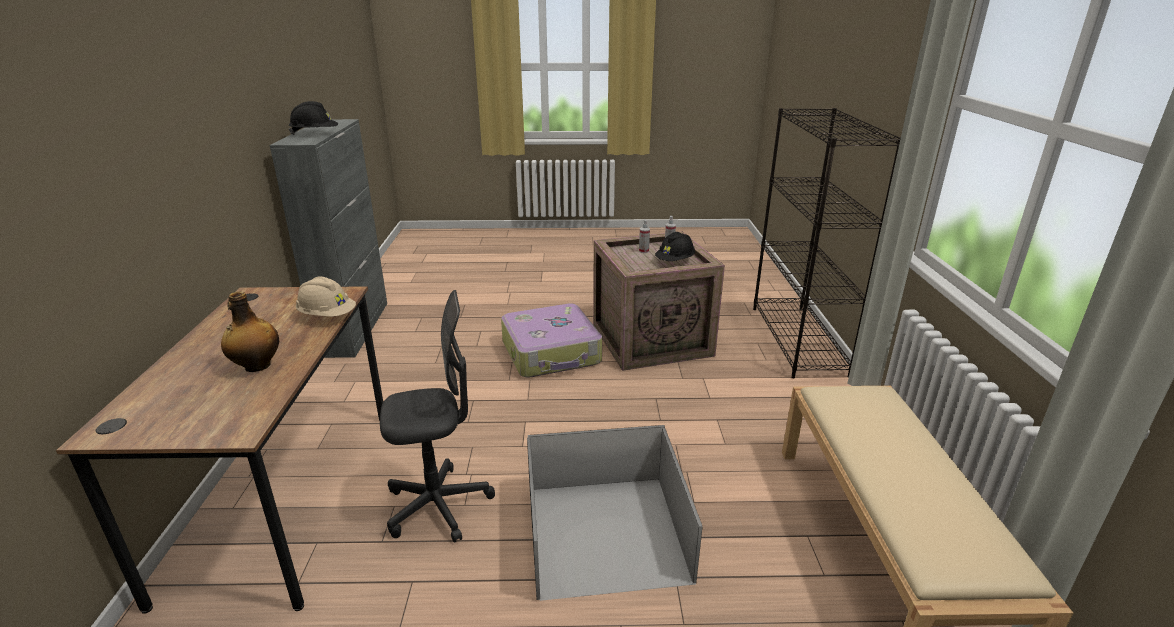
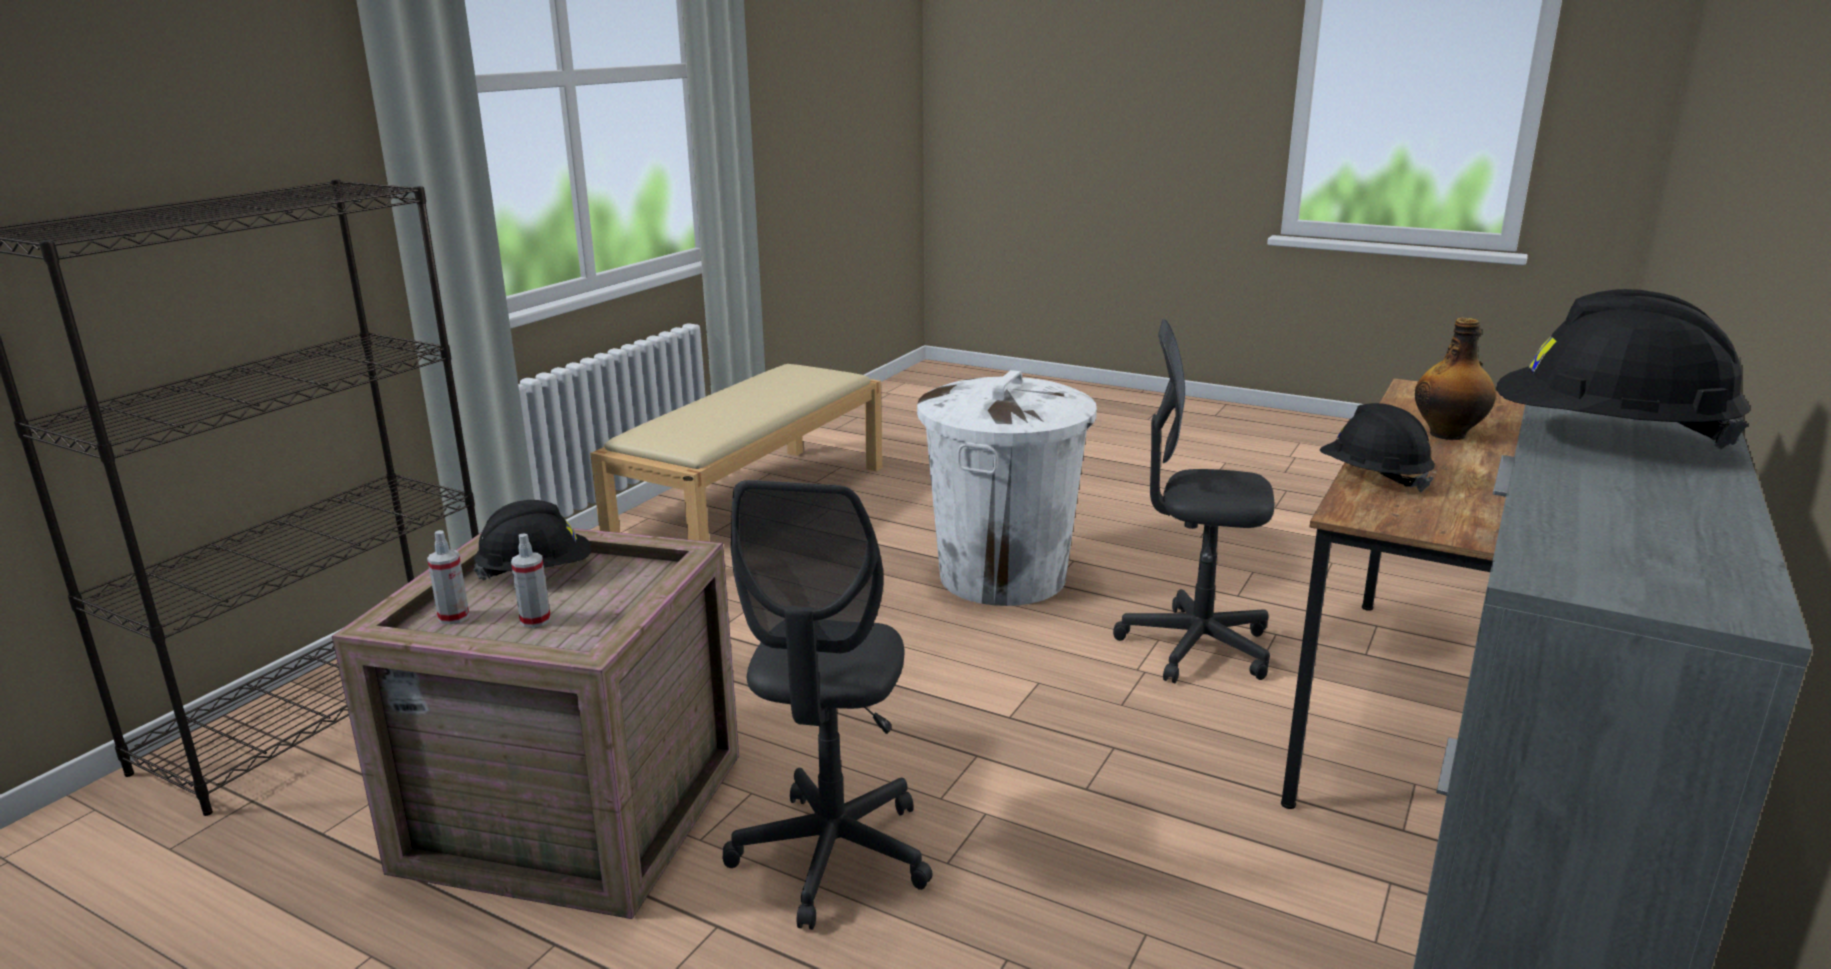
camera: 150 degrees left, 5 degrees down
(327, 316) = (1373, 478): beige hard hat -> black hard hat
(552, 353) = (832, 856): suitcase -> grey office chair
(603, 533) = (1003, 576): black storage box -> white trash can

